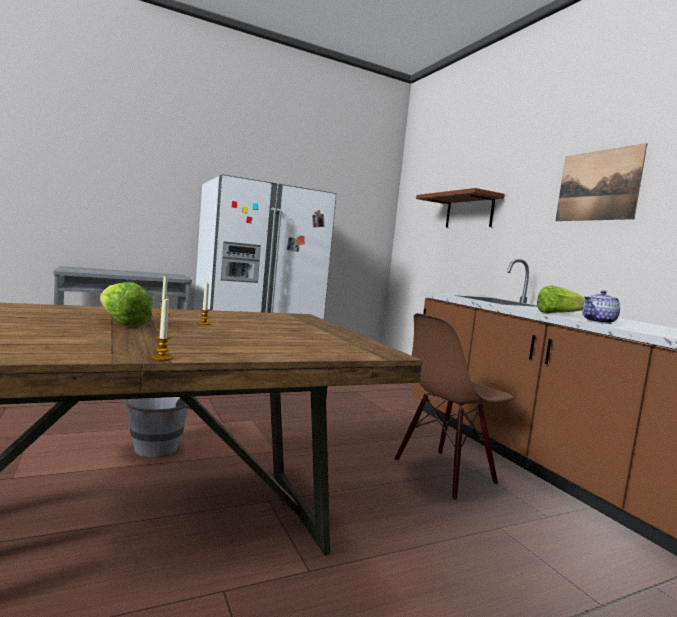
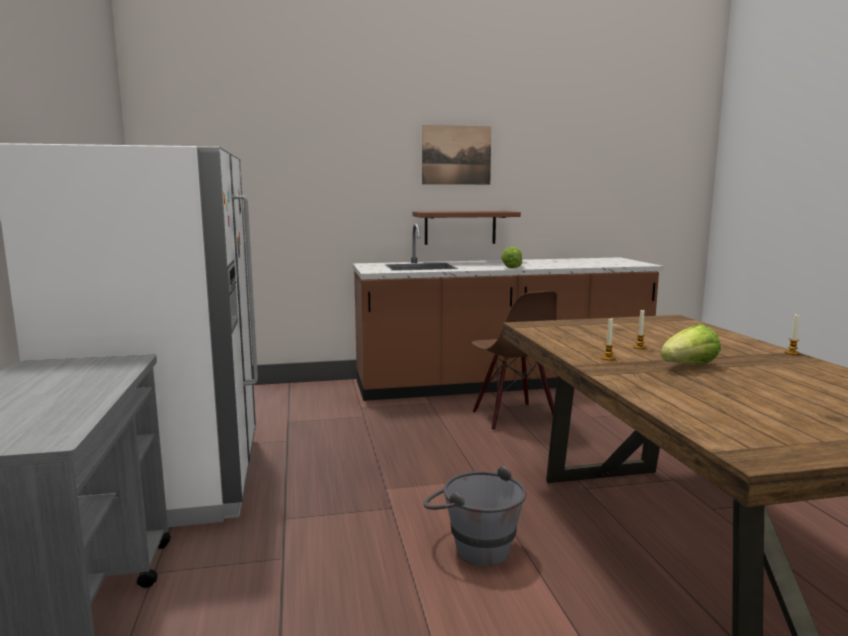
camera: 75 degrees left, 5 degrees up
(469, 212) = (301, 170): brown shelf -> brown shelf (460, 227)
(599, 322) = (545, 266): teapot -> none

